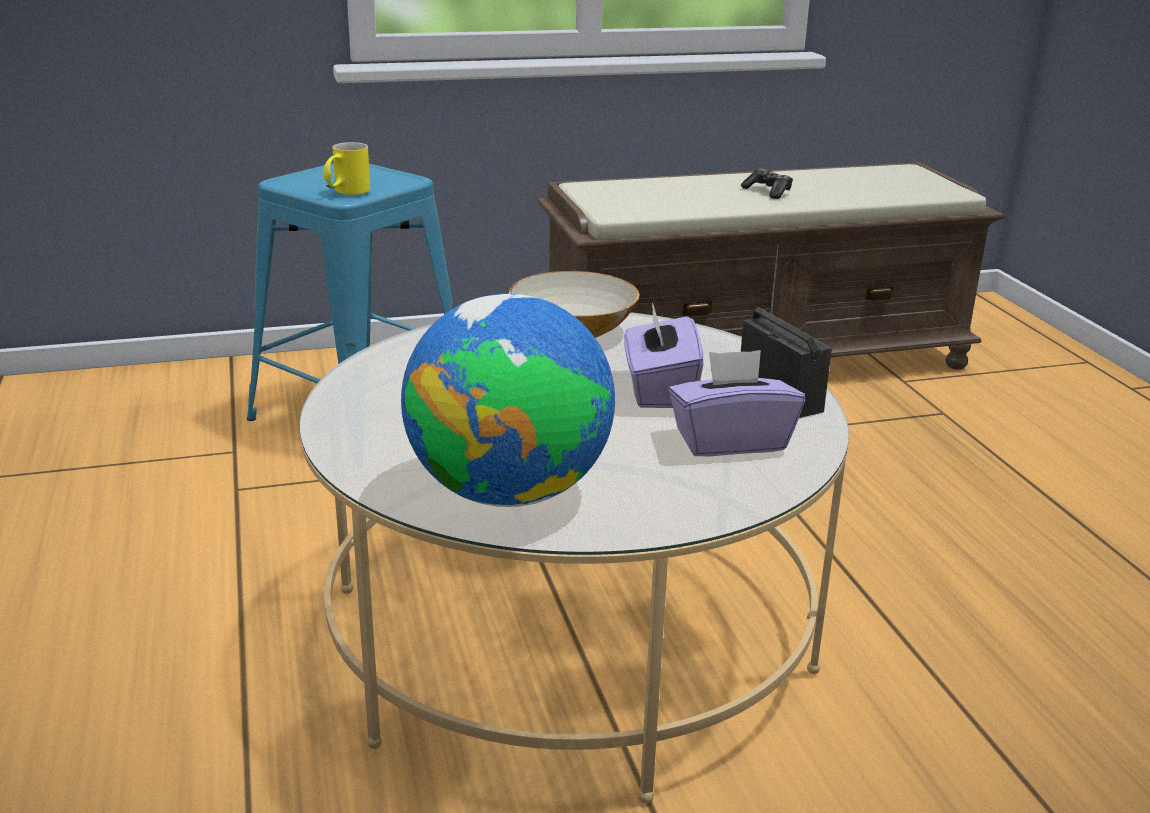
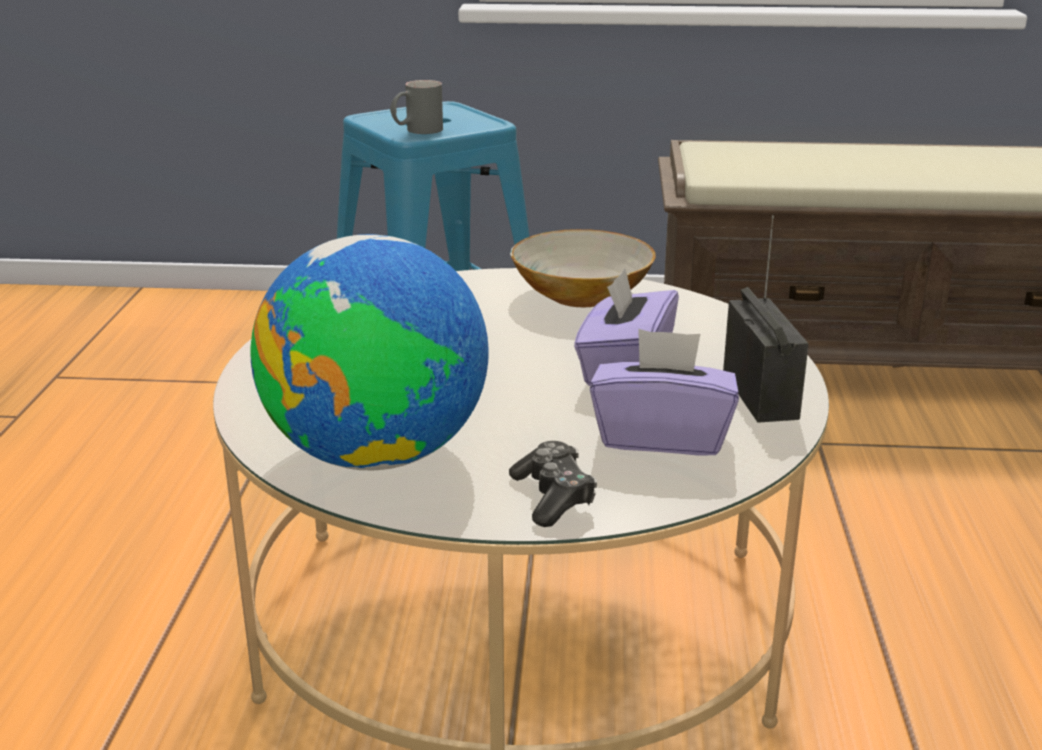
camera: 20 degrees right, 0 degrees up
(346, 192) = (416, 131): yellow mug -> grey mug
(768, 192) = (915, 167): game controller -> game controller (553, 497)

